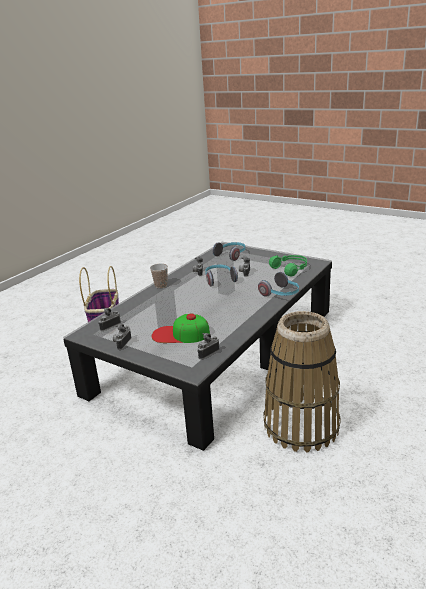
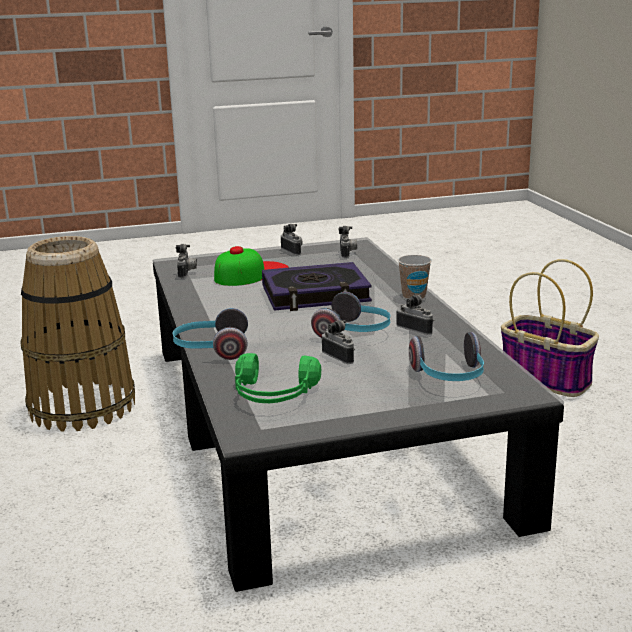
camera: 130 degrees right, 5 degrees down
(189, 304) = (315, 295): none -> book

